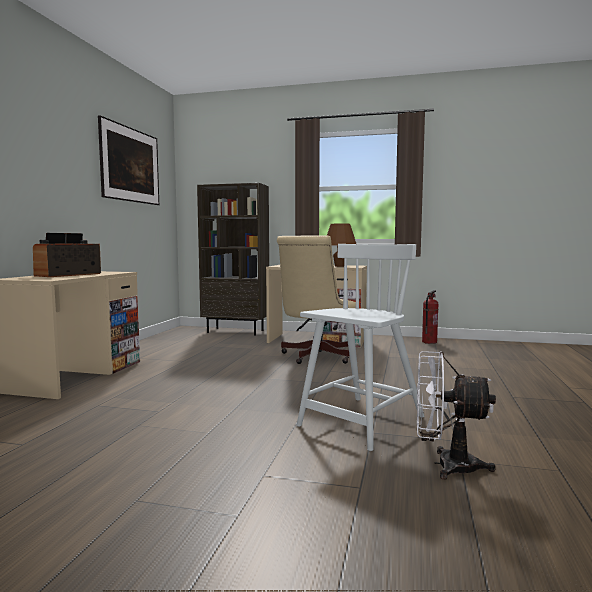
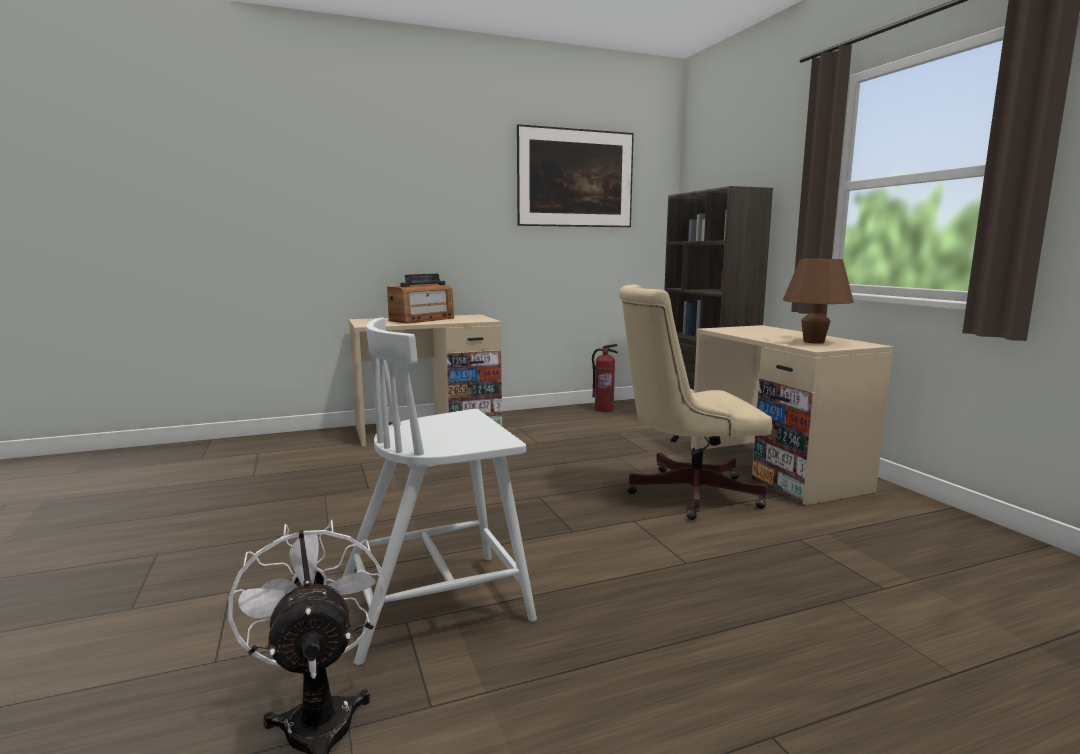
camera: 55 degrees right, 5 degrees up
(68, 275) = (422, 319): radio -> radio turned 135 degrees clockwise
(361, 422) = (437, 603): white chair -> white chair turned 150 degrees clockwise
(429, 342) = (998, 549): fire extinguisher -> fire extinguisher (604, 409)

